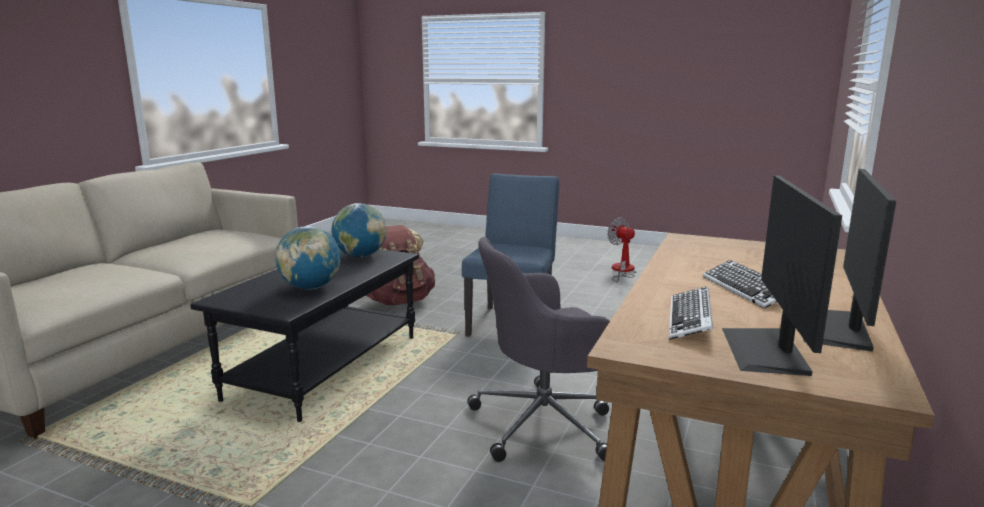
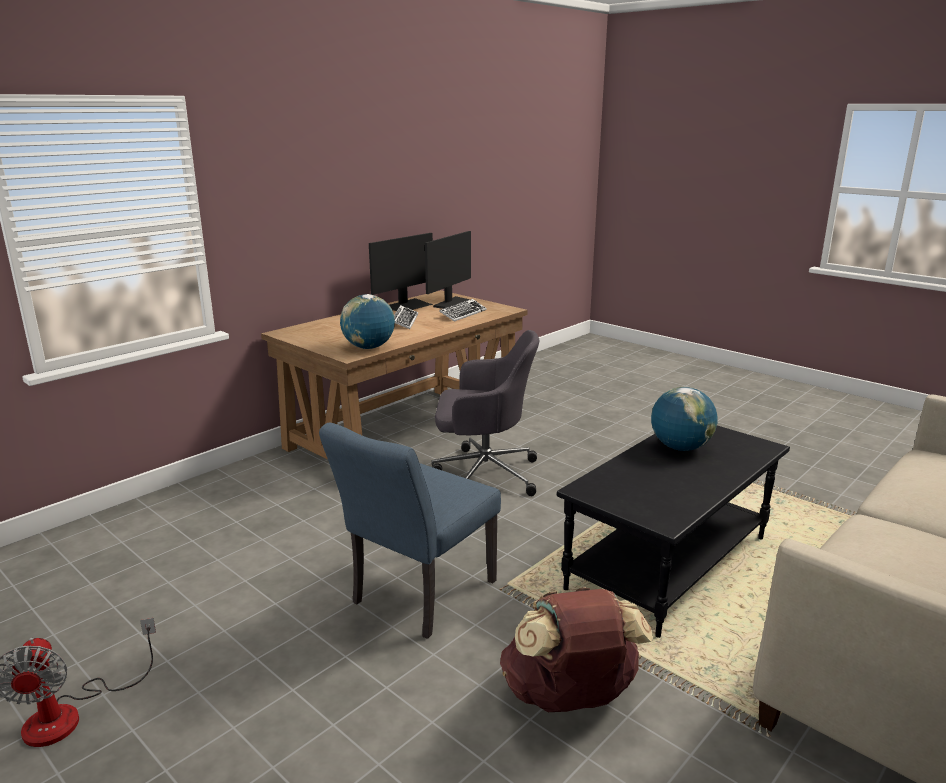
camera: 160 degrees left, 5 degrees up
(360, 256) = (635, 495): globe -> globe (368, 348)

